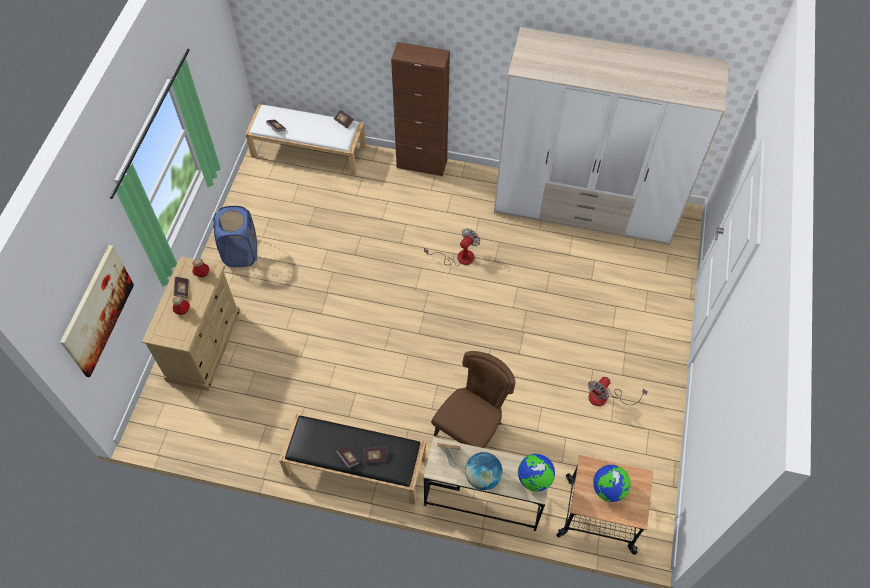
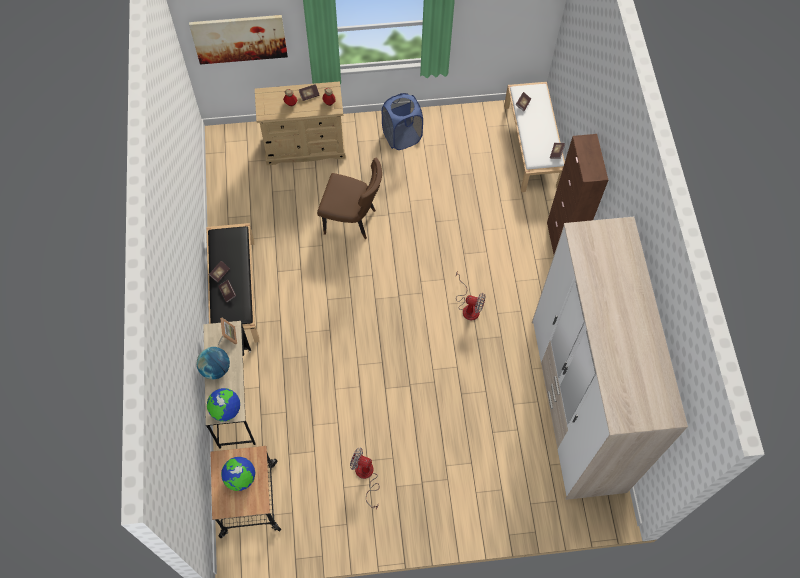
camera: 70 degrees right, 5 degrees up
(472, 429) = (296, 370): brown chair -> brown chair (352, 220)

